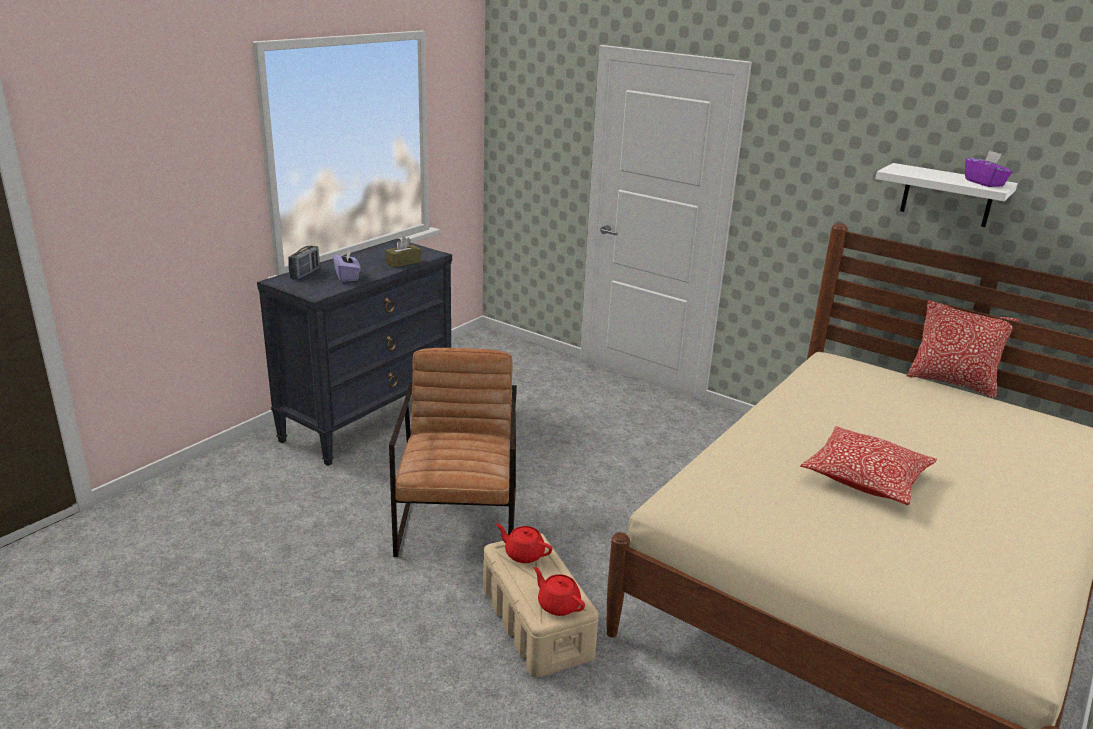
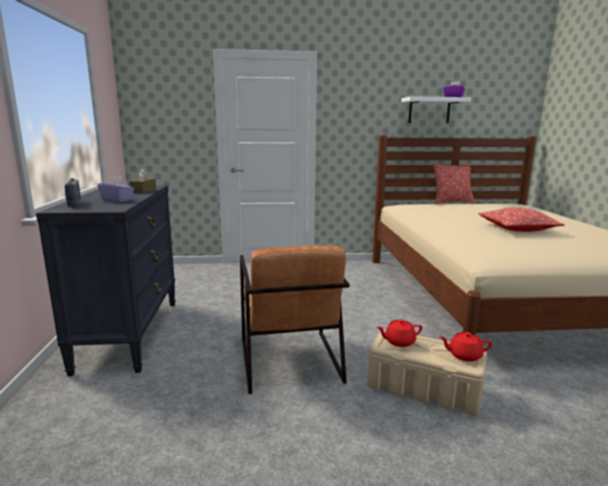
camera: 40 degrees left, 10 degrees down
(459, 520) = (289, 360): brown armchair -> brown armchair turned 150 degrees counterclockwise

